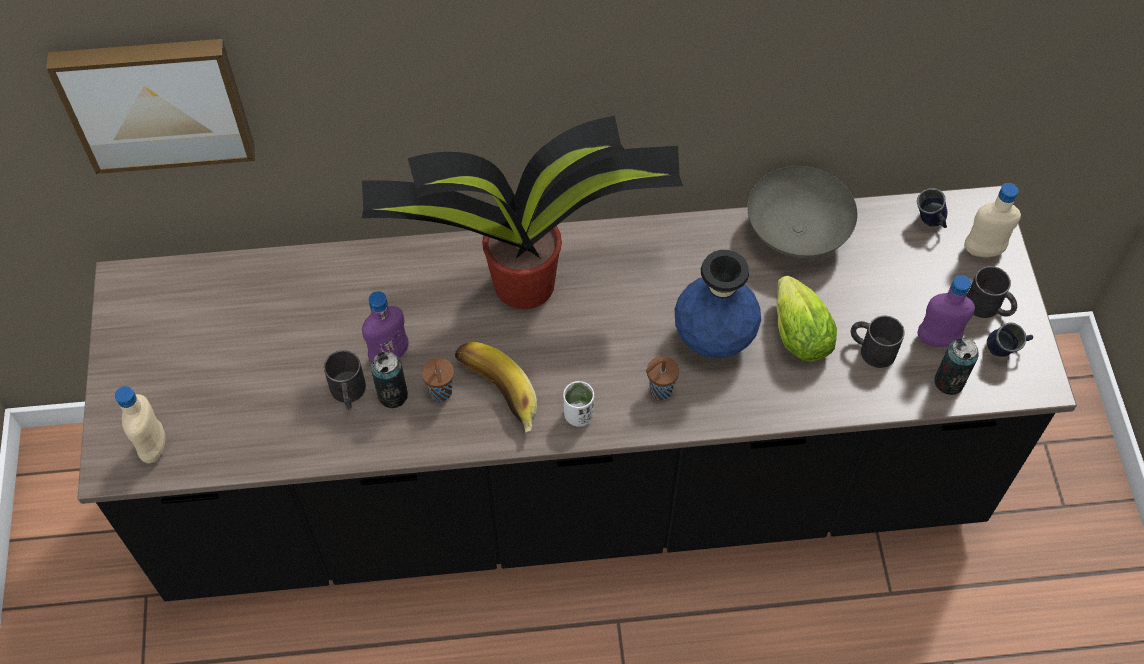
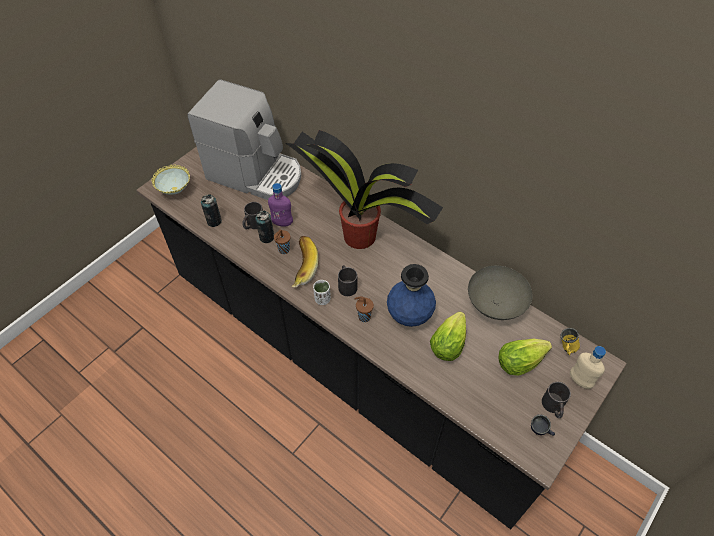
camera: 45 degrees right, 5 degrees down
(154, 446) = (175, 192): beige bottle -> bowl
(156, 101) = (258, 53): picture -> none
(253, 313) = (256, 174): none -> coffee machine
(871, 349) = (474, 377): black mug -> black mug (346, 285)
(901, 281) = (522, 361): none -> lettuce
(930, 223) = (566, 349): blue mug -> yellow mug
(937, 340) = (510, 399): purple bottle -> none
(949, 382) = (495, 421): can -> can (214, 221)

